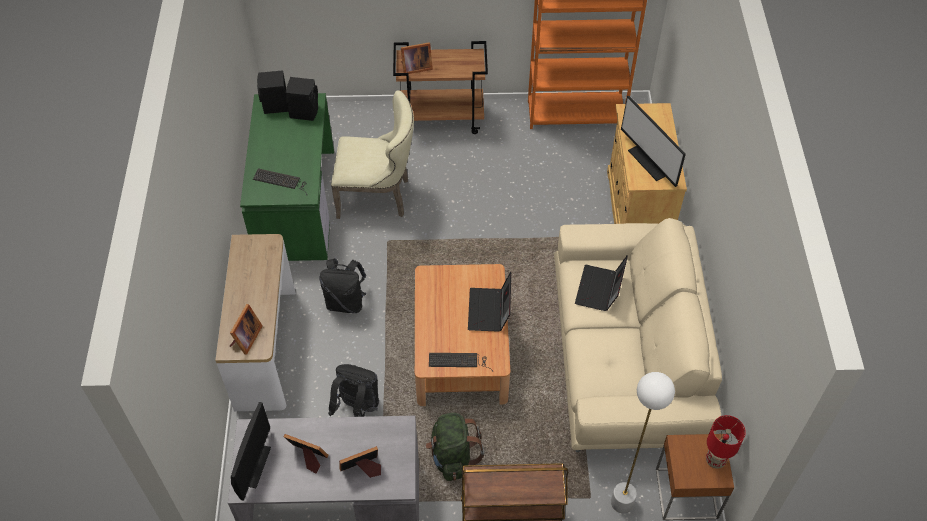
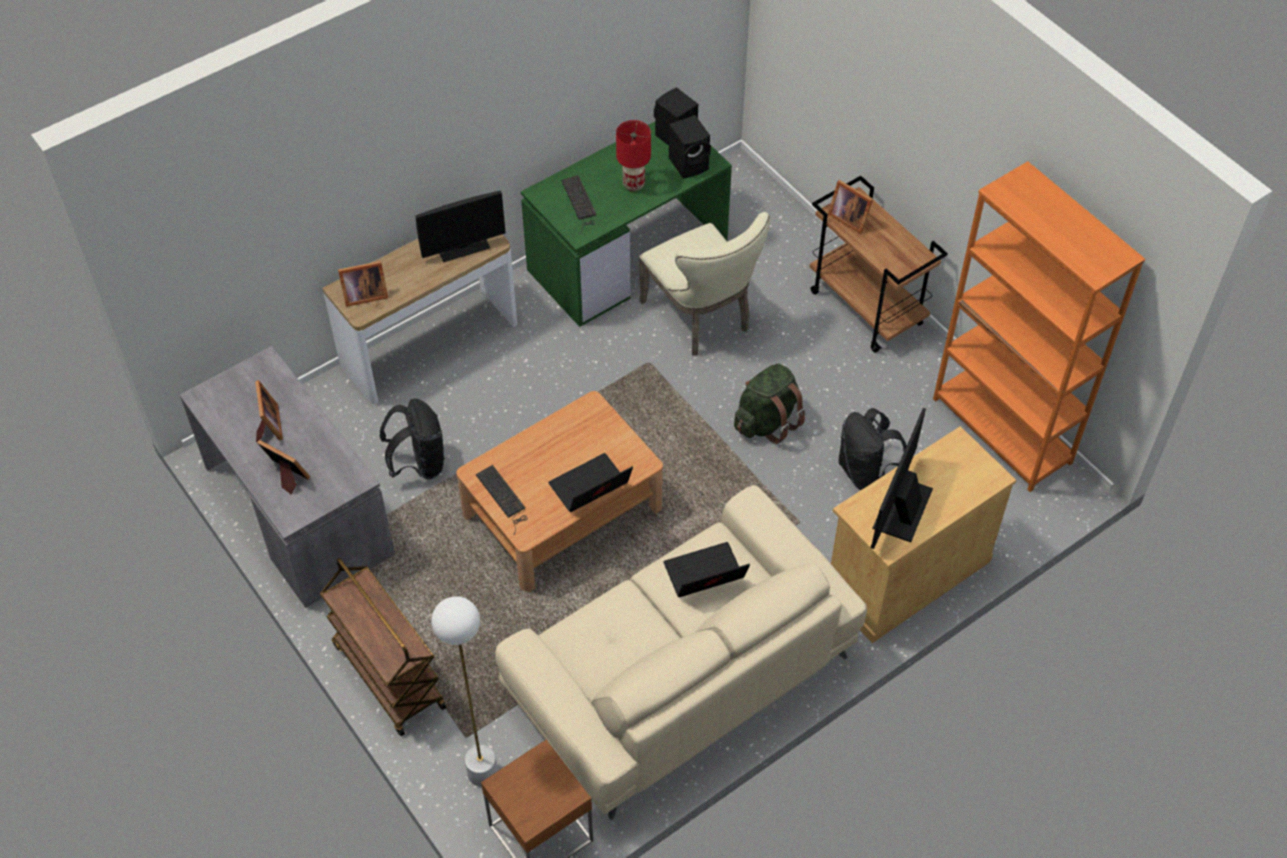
camera: 55 degrees right, 0 degrees up
(253, 465) = (231, 389): monitor -> monitor (463, 247)
(345, 302) = (539, 375): black backpack -> black backpack (865, 472)
(452, 456) = (424, 580): green backpack -> green backpack (767, 421)
(715, 460) = (548, 805): red table lamp -> red table lamp (634, 185)

